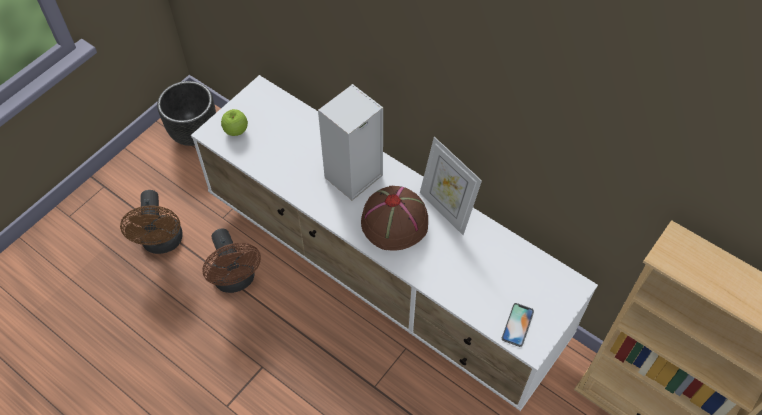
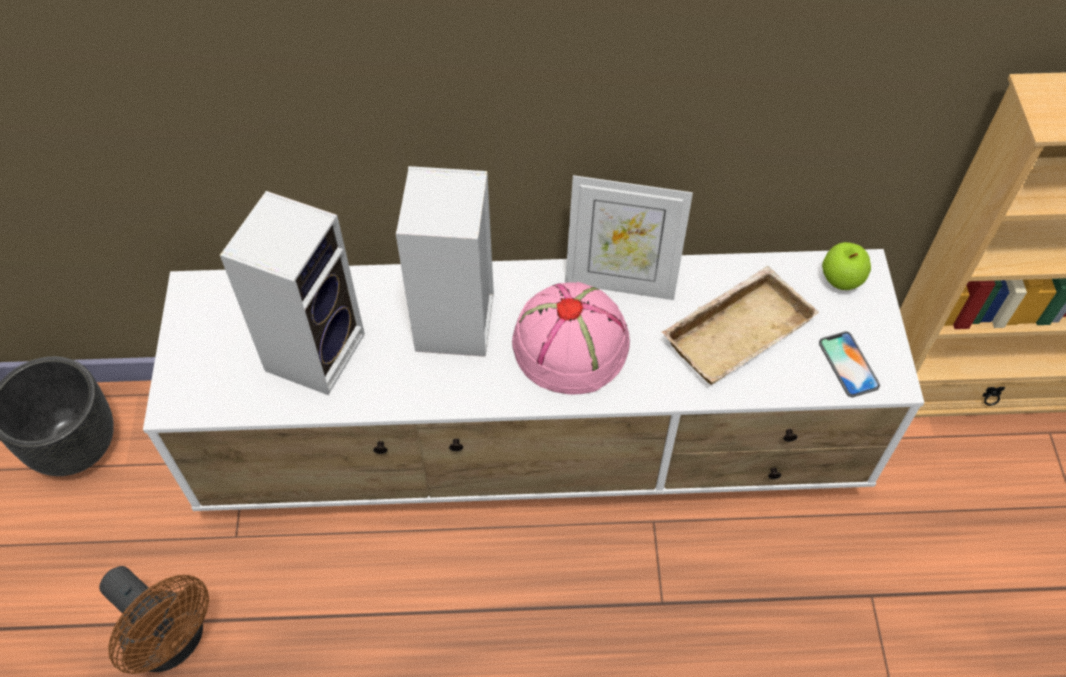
camera: 40 degrees left, 0 degrees up
(236, 131) = (214, 374): apple -> apple (841, 280)
(236, 280) = (341, 610): brown fan -> none
(285, 147) = (315, 348): none -> speaker
(395, 221) = (571, 343): brown hat -> pink hat
(479, 269) = (736, 329): none -> beige tray

